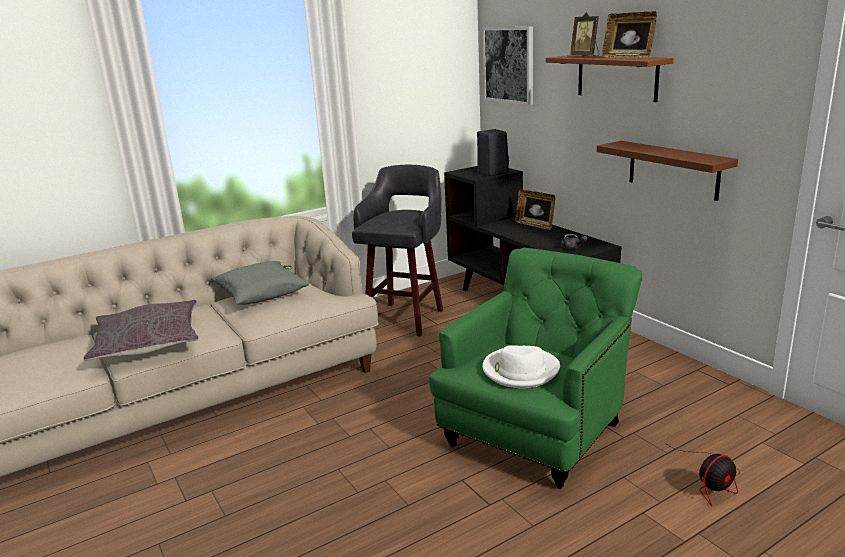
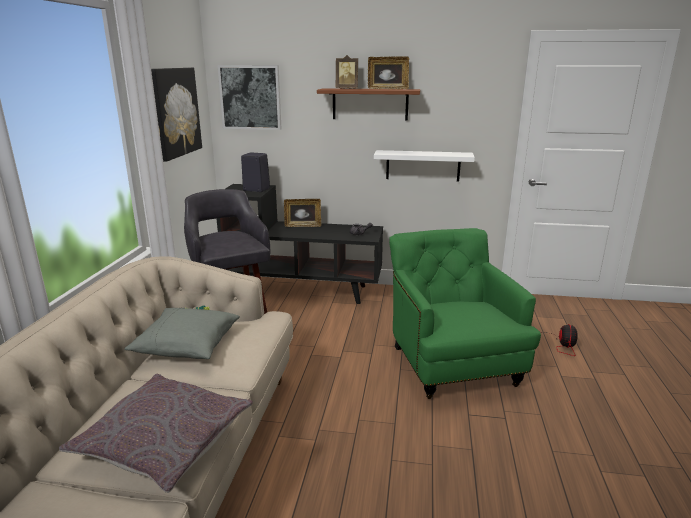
camera: 50 degrees left, 0 degrees up
(406, 80) = (175, 112): none -> picture
(520, 370) = (474, 317): white hat -> none
(673, 170) = (423, 165): brown shelf -> white shelf

